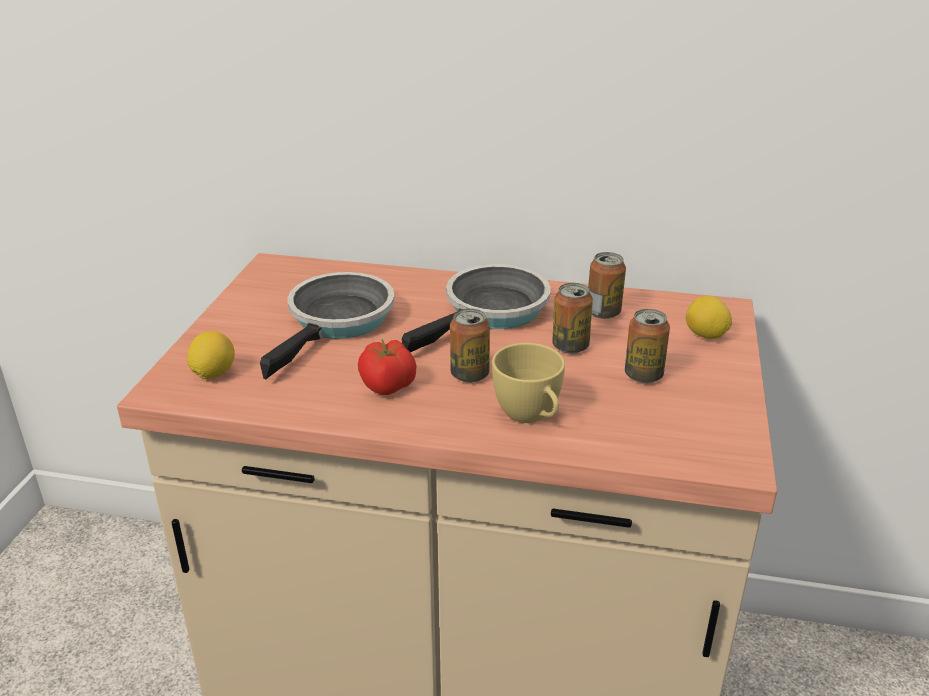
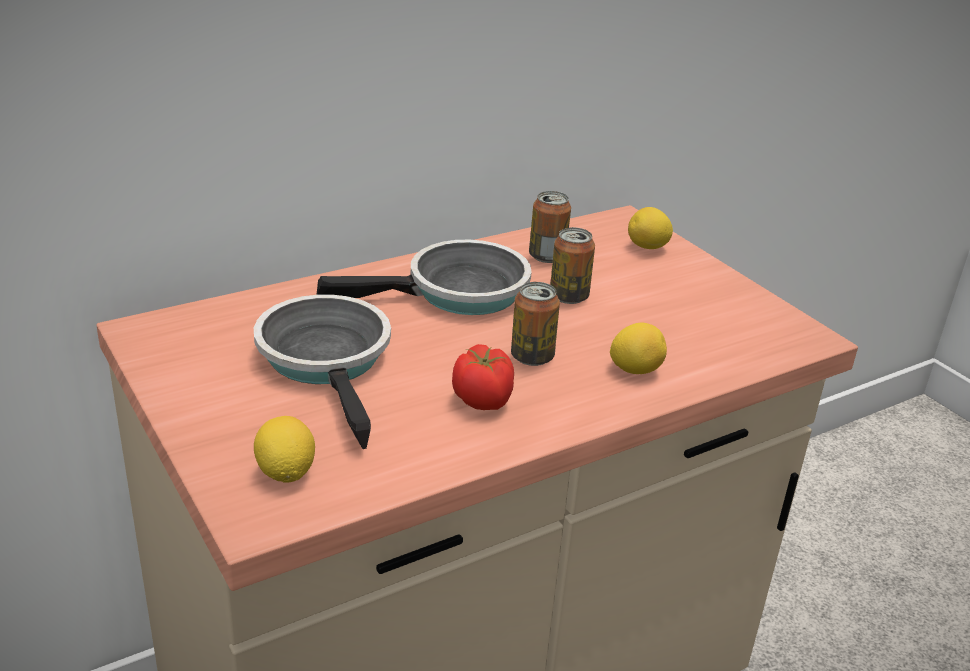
camera: 45 degrees left, 0 degrees up
(491, 312) = (457, 292): frying pan -> frying pan turned 75 degrees clockwise
(531, 416) = (635, 370): yellow cup -> lemon
(643, 375) = (656, 298): can -> none

